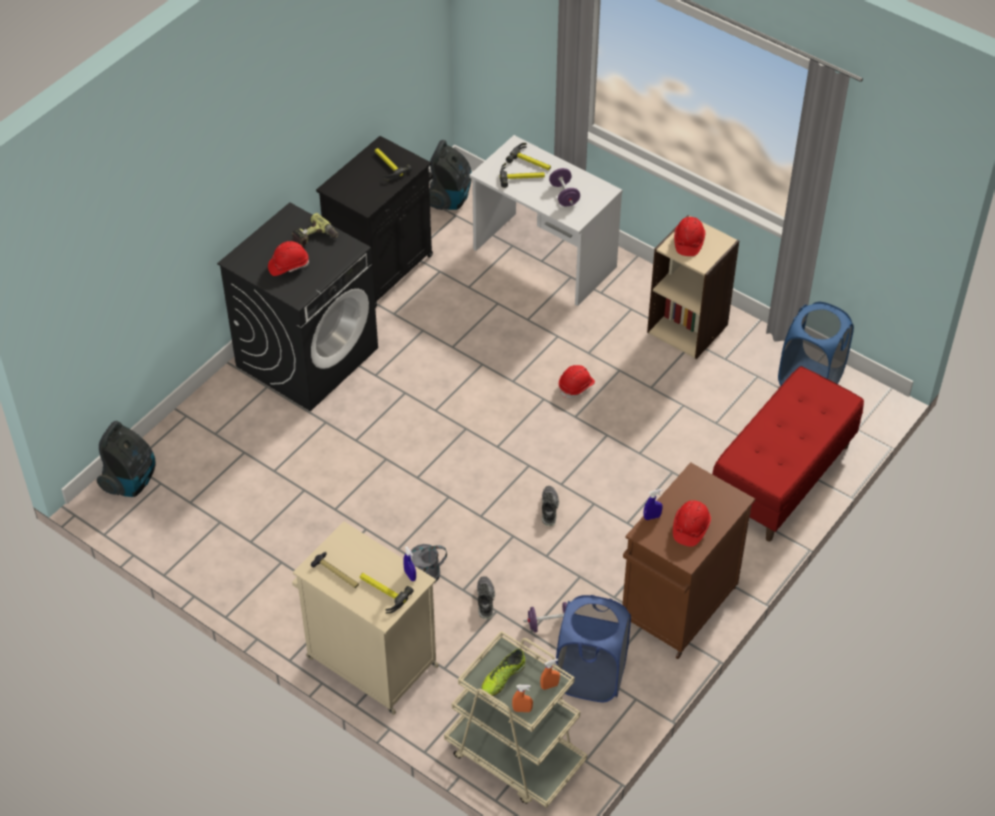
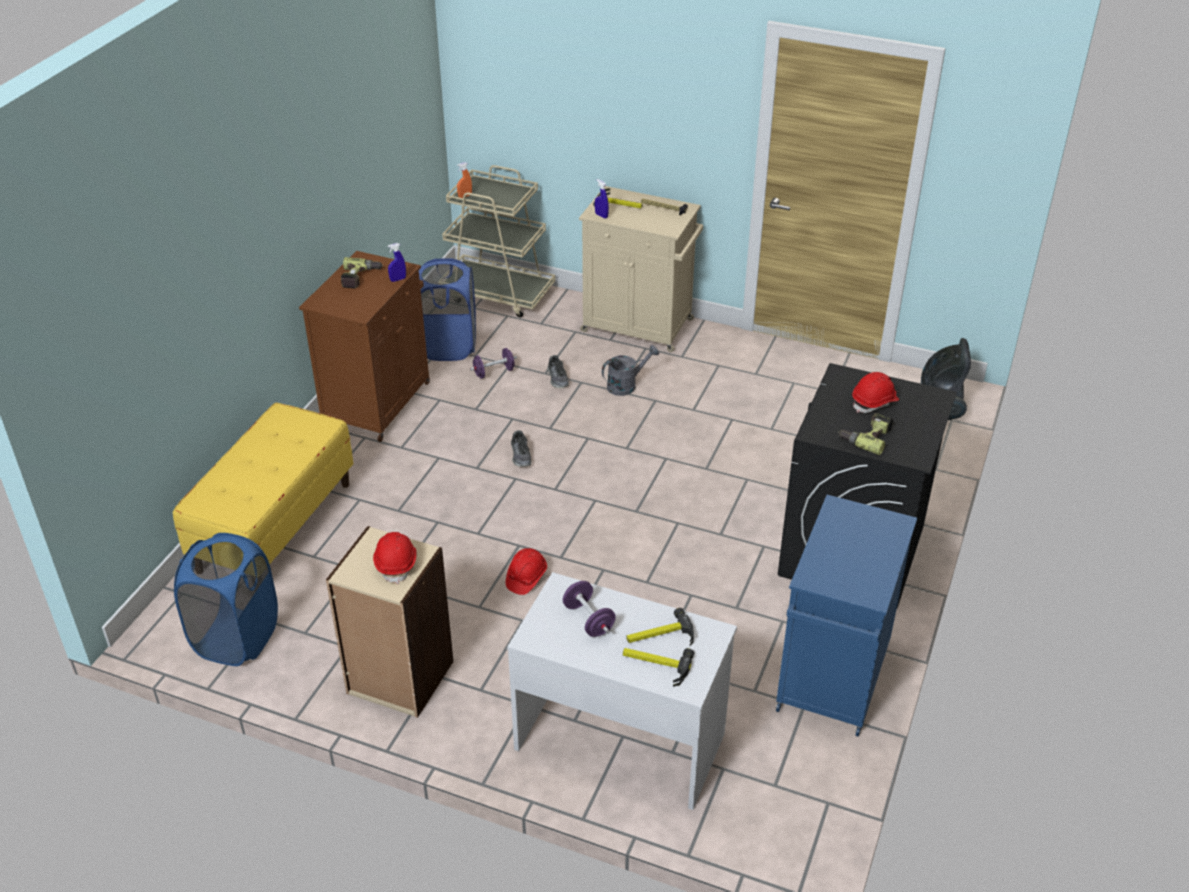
camera: 165 degrees right, 10 degrees down
(381, 268) = (832, 679): black cabinet -> blue cabinet
(387, 165) = (846, 567): hammer -> none
(450, 199) = (796, 813): vacuum cleaner -> none
(502, 678) = (503, 195): shoe -> none
(522, 710) = (482, 183): orange spray bottle -> none
(690, 528) = (360, 278): red hard hat -> power drill
(782, 478) = (275, 526): red bench -> yellow bench

